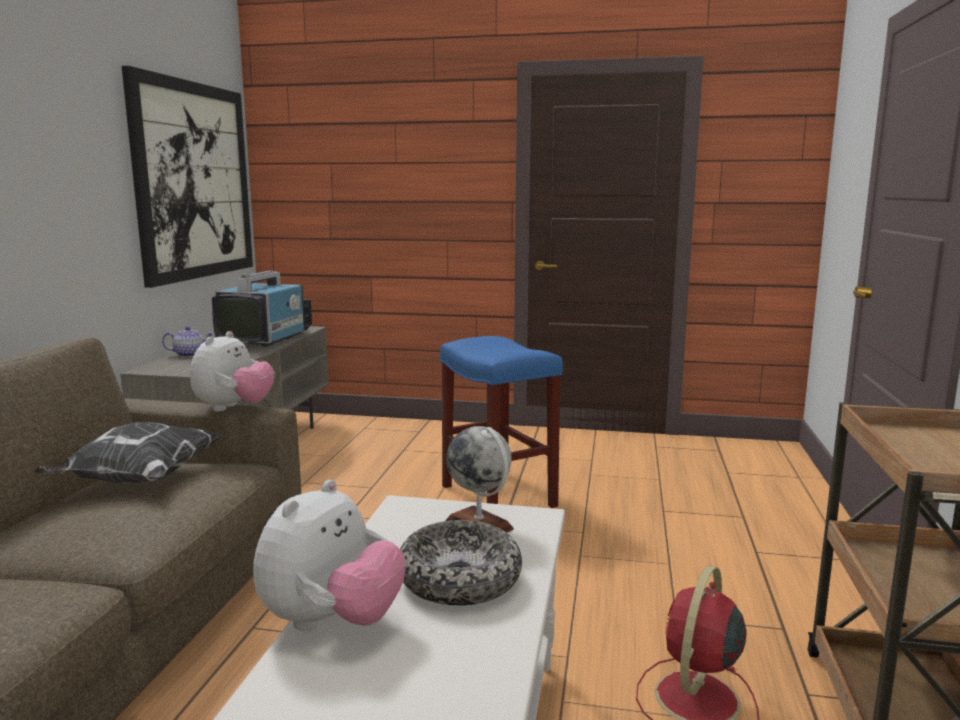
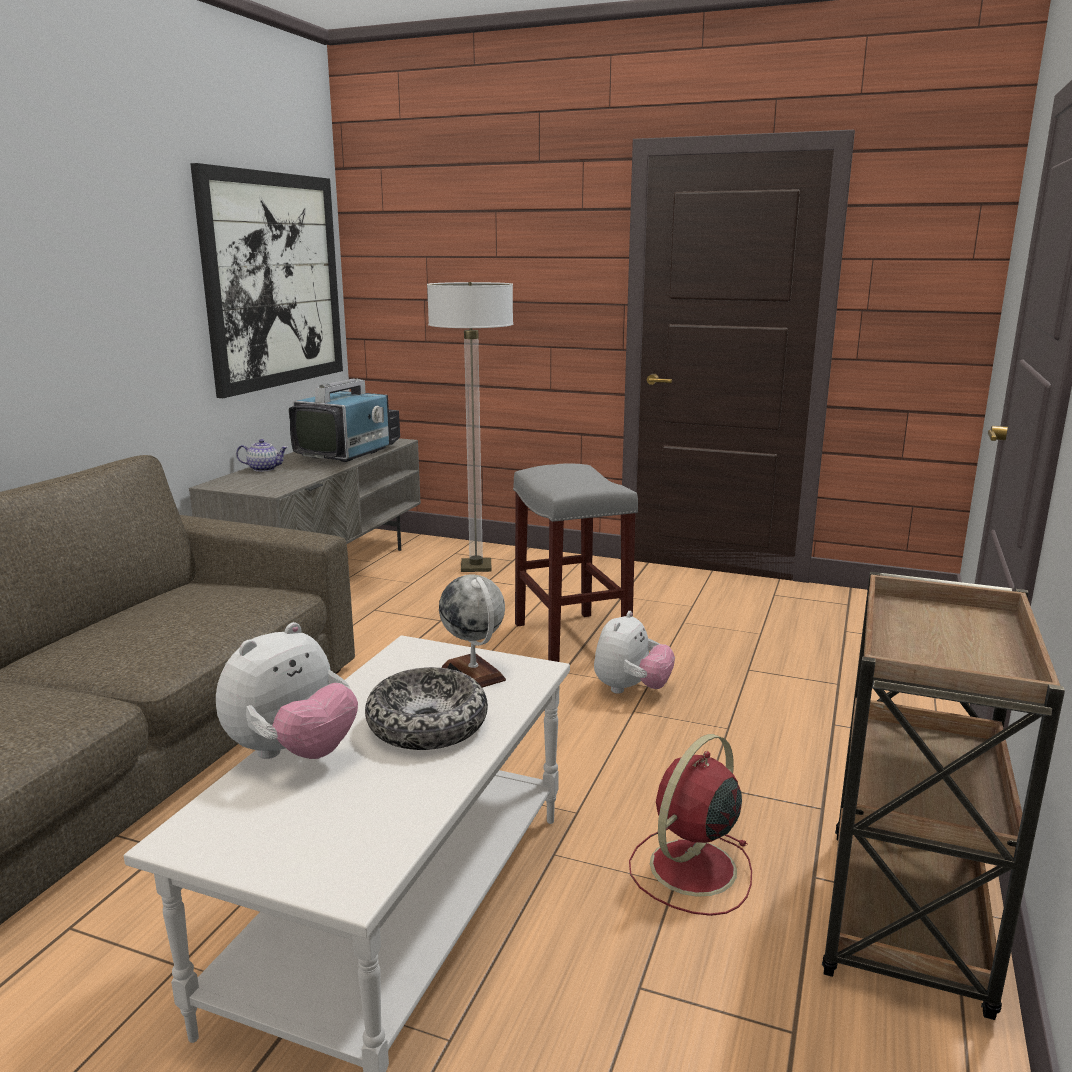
camera: 10 degrees right, 5 degrees up
(137, 480) = (182, 601): pillow -> none
(234, 408) = (284, 533): plush toy -> plush toy (631, 689)
(388, 438) = (476, 567): none -> floor lamp
(499, 496) = (572, 640): blue stool -> grey stool

